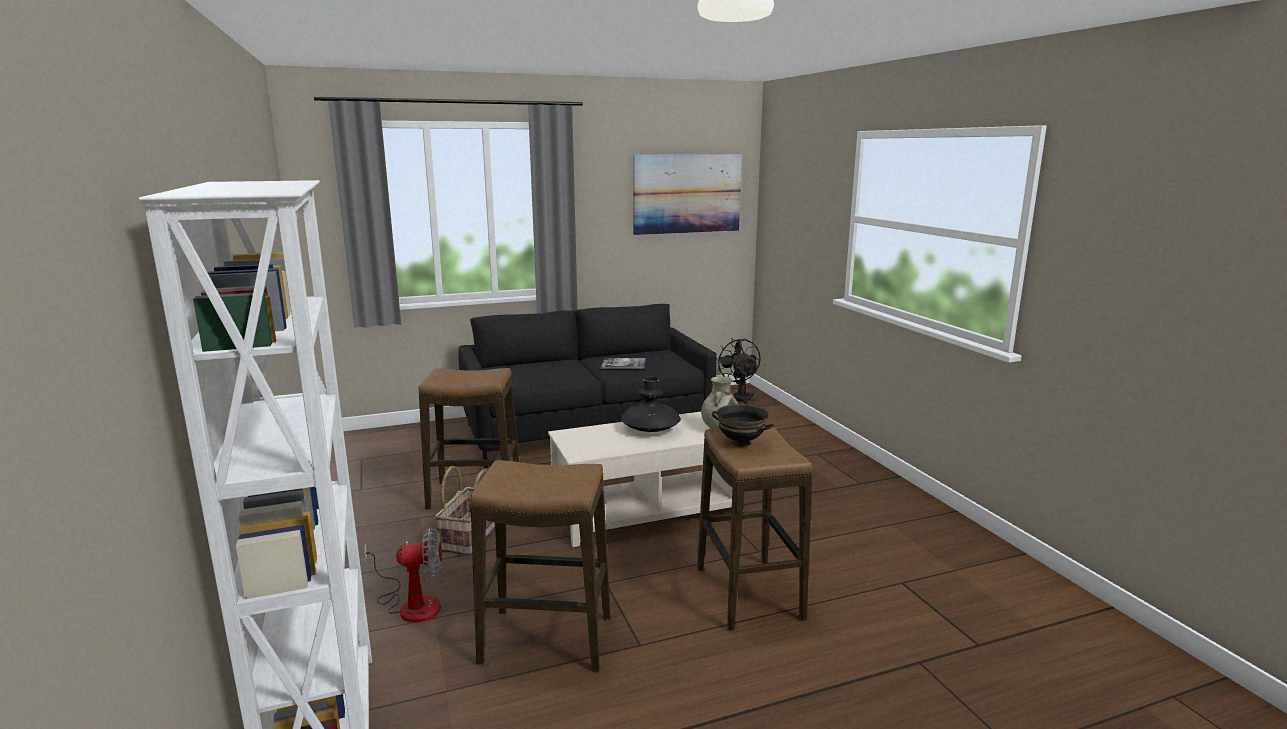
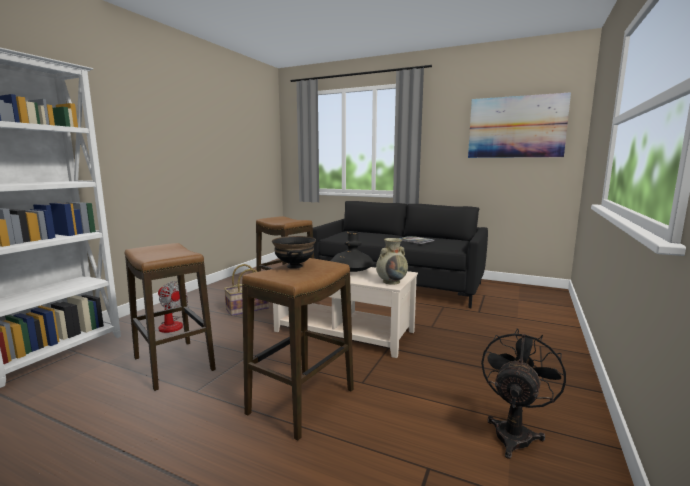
camera: 45 degrees right, 5 degrees down
(739, 397) = (540, 295): black fan -> black fan (514, 432)

